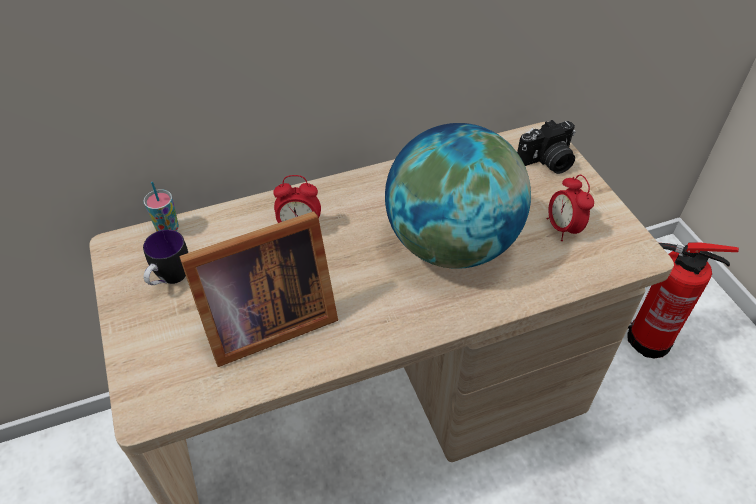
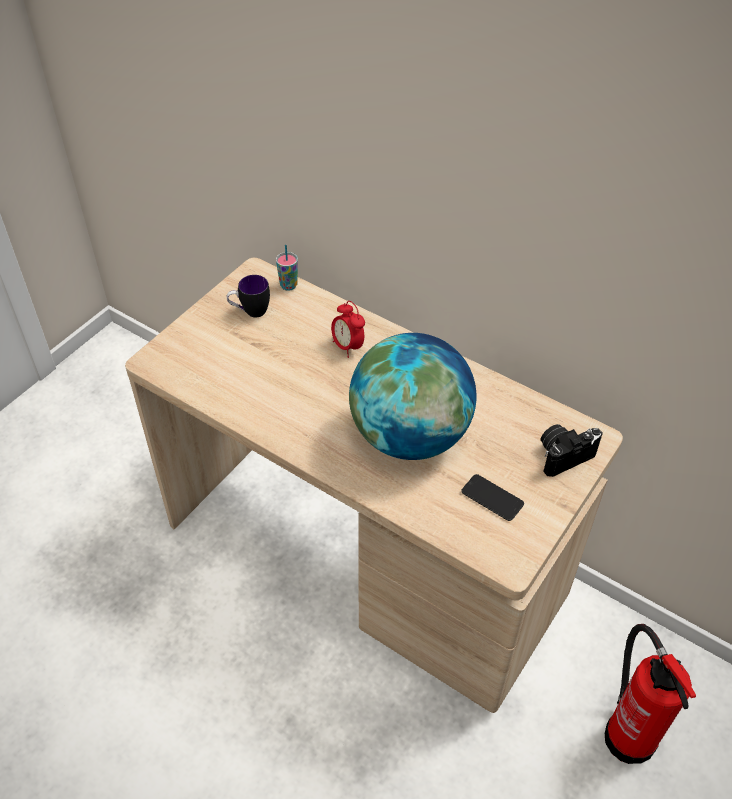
camera: 55 degrees right, 0 degrees up
(263, 322) = (254, 375): picture frame -> none
(547, 162) = (563, 455): camera -> camera turned 120 degrees clockwise
(563, 228) = (492, 498): alarm clock -> phone

